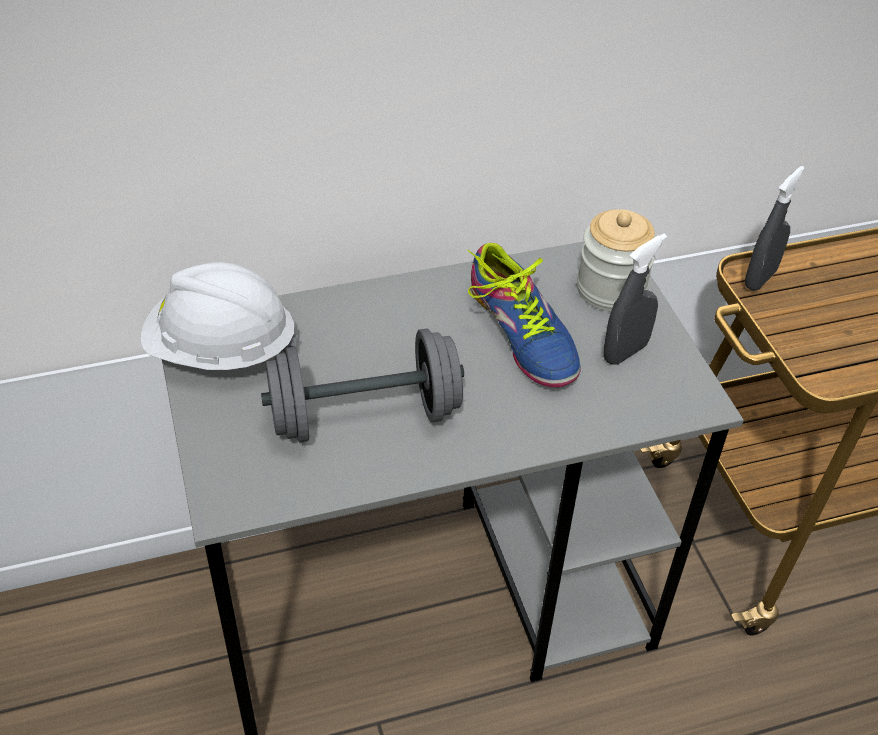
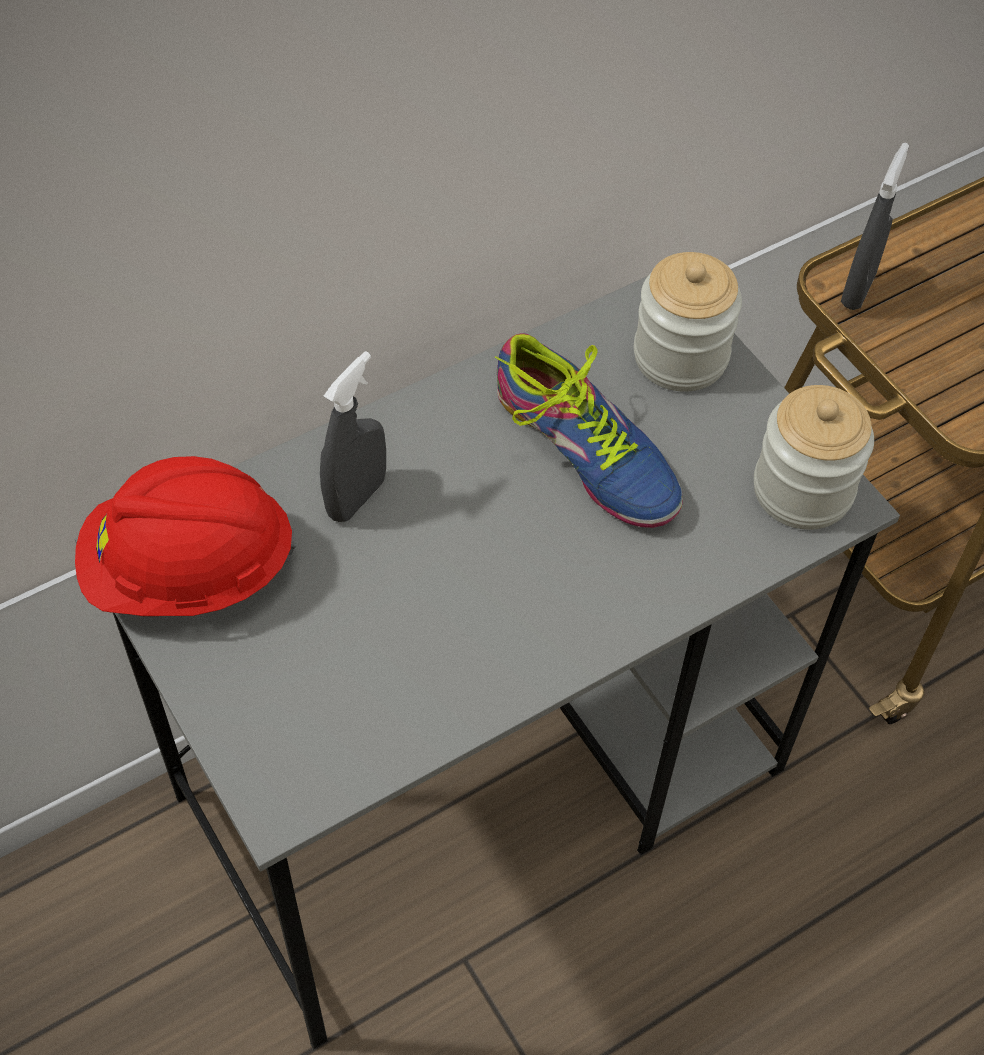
camera: 15 degrees left, 10 degrees up
(221, 351) = (189, 571): white hard hat -> red hard hat
(364, 416) = (419, 625): grey dumbbell -> none
(625, 352) = (726, 449): grey spray bottle -> grey spray bottle (356, 498)
(674, 389) = (802, 490): none -> jar

